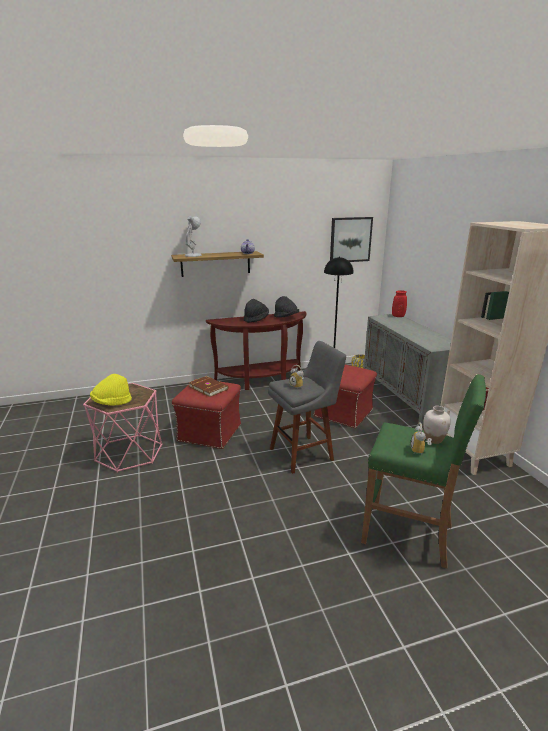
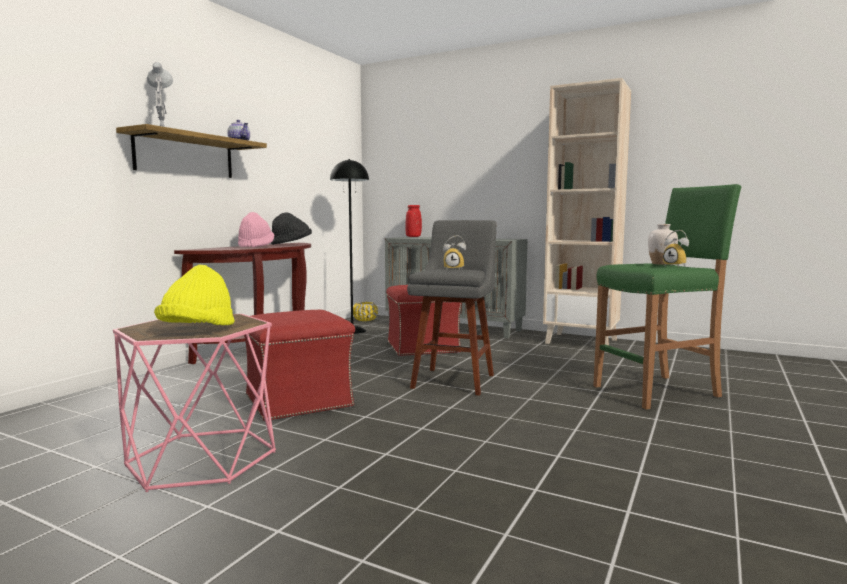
camera: 45 degrees left, 15 degrees down
(208, 387) = (296, 314): brown book -> none
(256, 319) = (256, 246): black hat -> pink hat
(350, 239) = (333, 150): picture -> none

